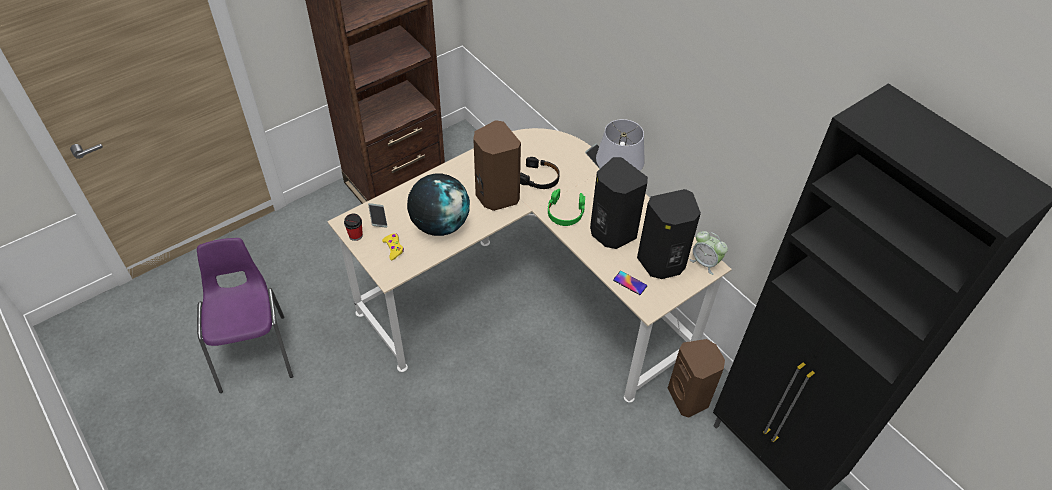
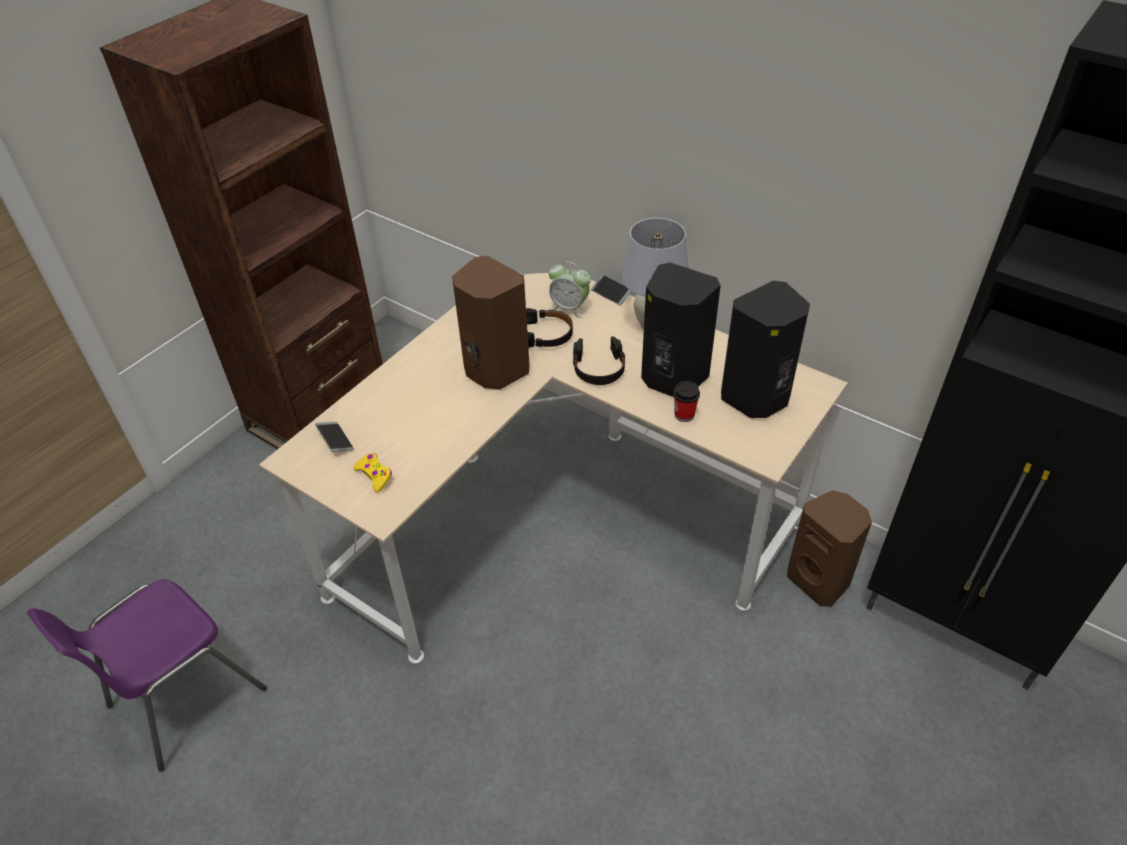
camera: 15 degrees left, 5 degrees down
(254, 351) = (182, 699): purple chair -> purple chair turned 105 degrees counterclockwise
(355, 235) = (310, 472): cup -> cup (684, 415)
(440, 225) = (431, 427): globe -> none
(565, 212) = (599, 368): green headphones -> black headphones
(630, 283) = (727, 434): phone -> none
(705, 262) = (811, 383): alarm clock -> alarm clock (569, 308)

